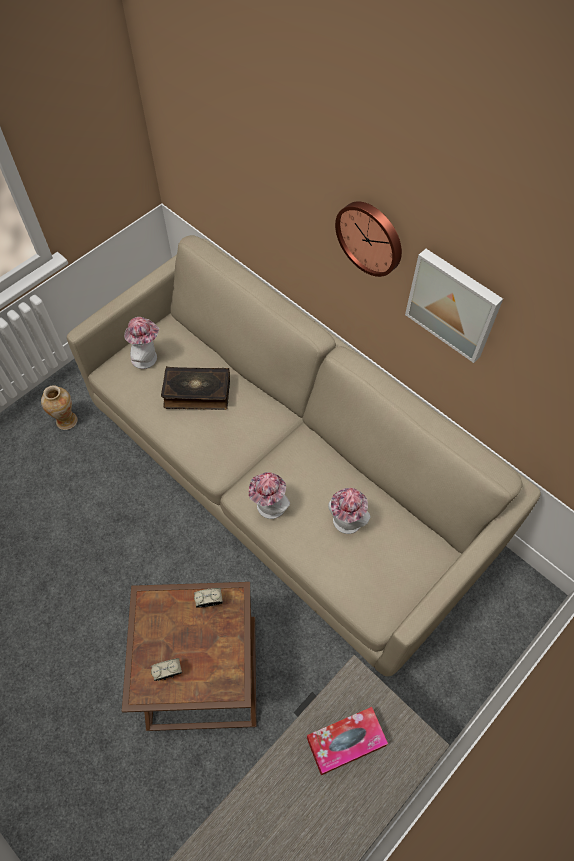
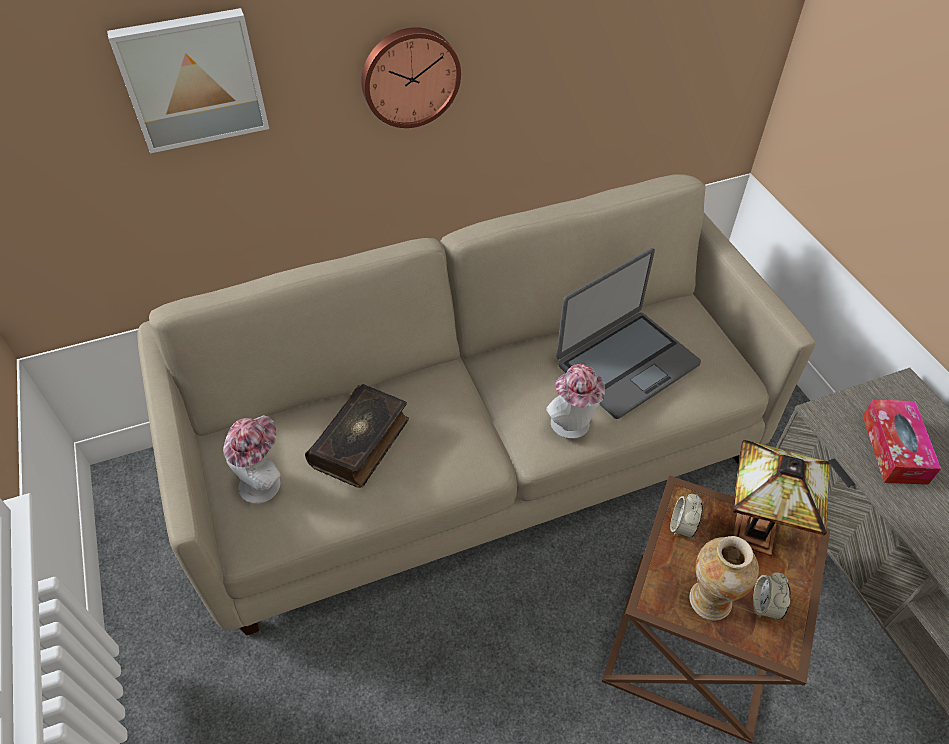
camera: 65 degrees left, 10 degrees down
(66, 421) = (214, 701): vase -> vase (709, 601)
(226, 654) = (757, 532): none -> table lamp
(346, 523) = (626, 363): hat -> laptop
(454, 304) = (534, 67): picture -> picture (192, 79)

